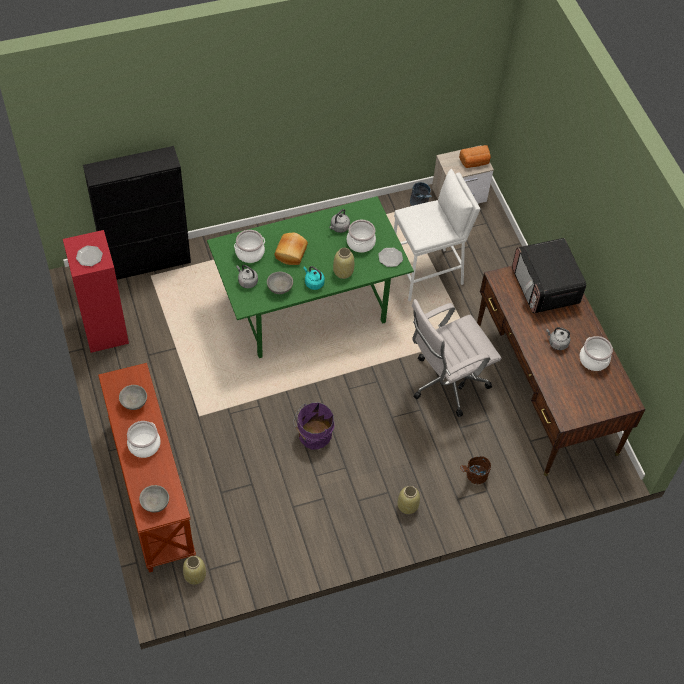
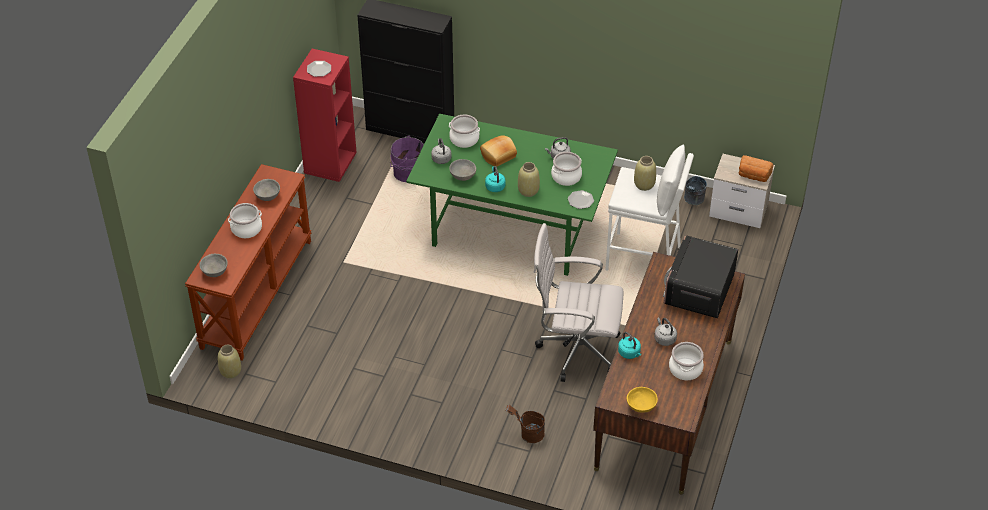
camera: 40 degrees right, 10 degrees down
(313, 435) = (421, 326): purple bucket -> purple bucket (407, 172)
(408, 506) = (448, 422): beige vase -> beige vase (644, 184)
(545, 371) = (630, 353): none -> turquoise kettle
(592, 412) = (641, 407): none -> yellow bowl

